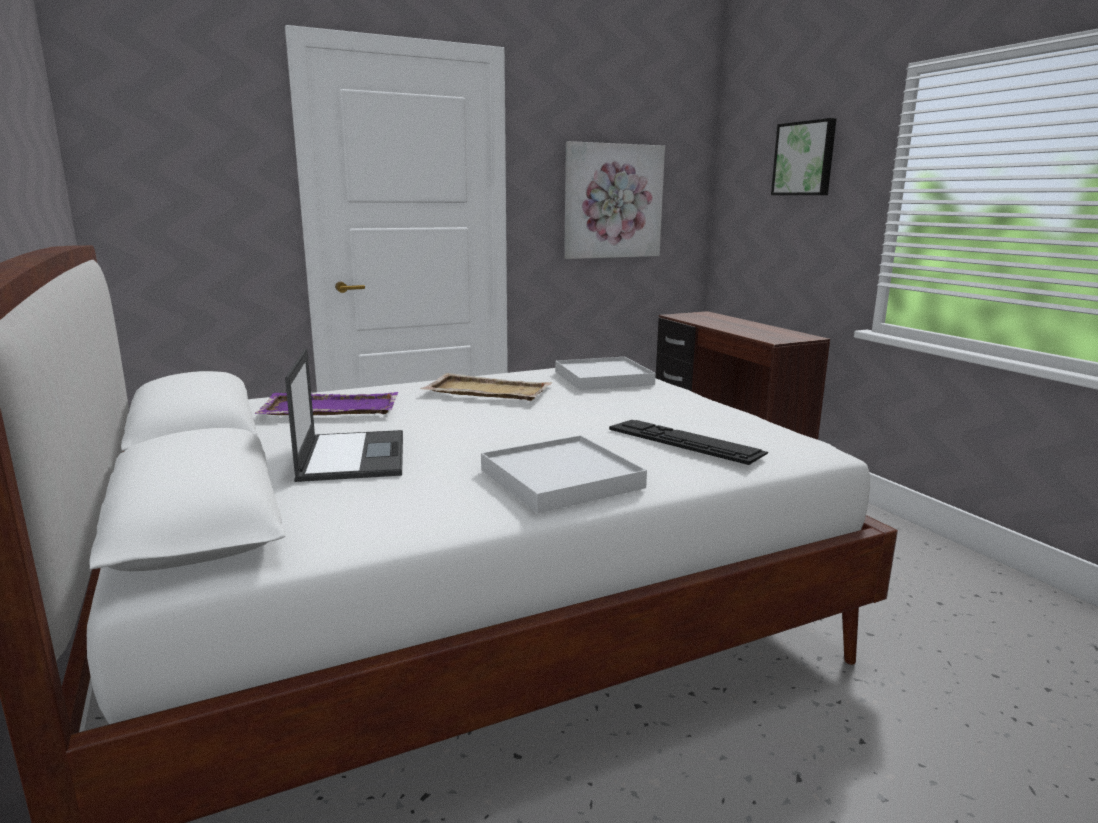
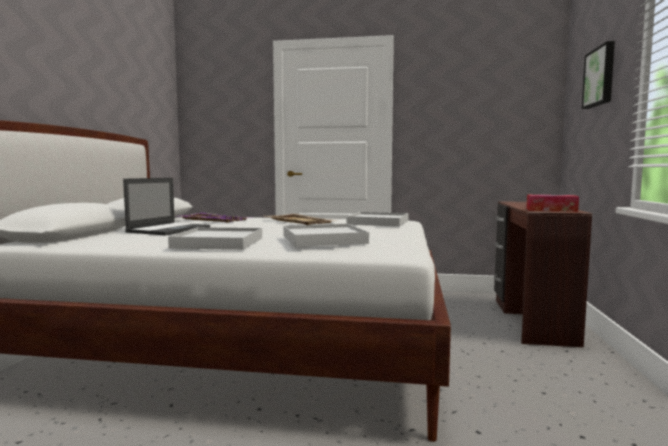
camera: 35 degrees right, 10 degrees down
(612, 201) = (471, 124): picture -> none
(685, 441) = (323, 239): keyboard -> white tray
(781, 336) = (551, 210): none -> tissue box

